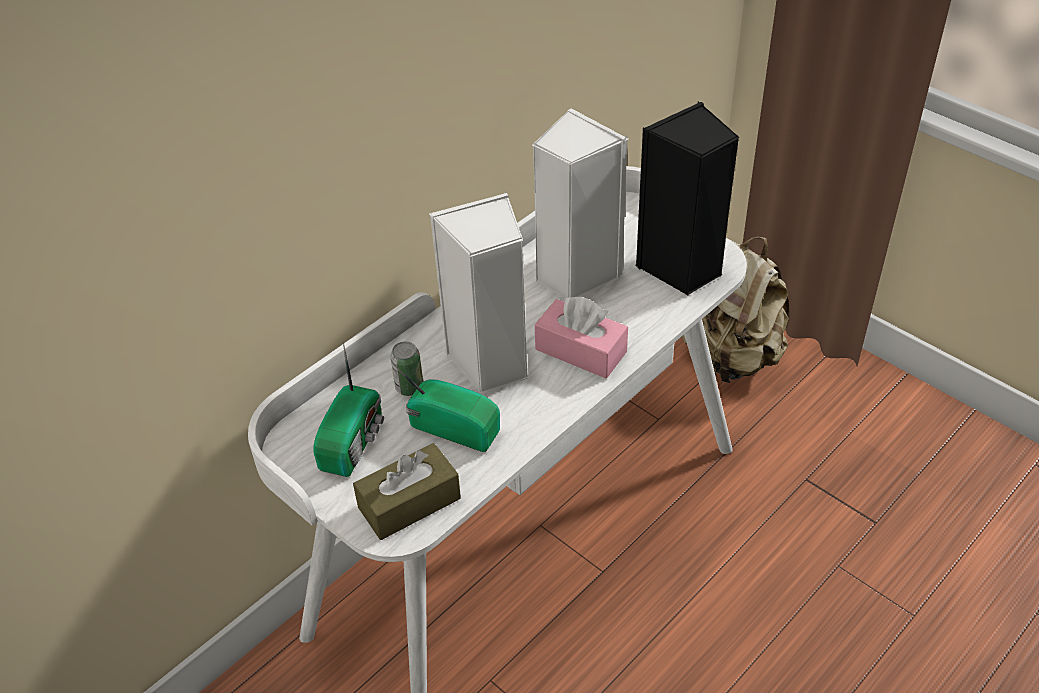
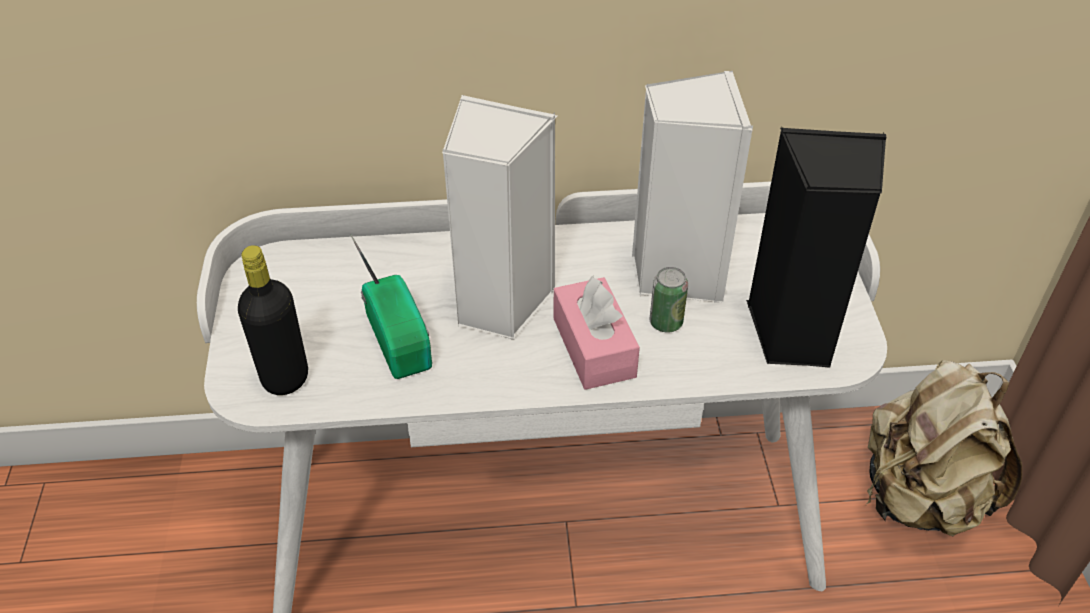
camera: 40 degrees right, 0 degrees up
(354, 441) = (312, 295): radio -> none
(409, 387) = (408, 280): can -> can (666, 322)
(409, 503) = (285, 378): brown tissue box -> black bottle

